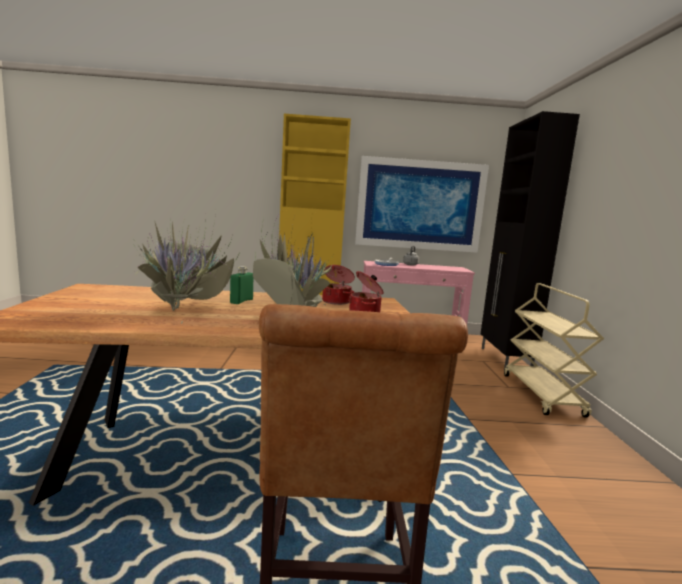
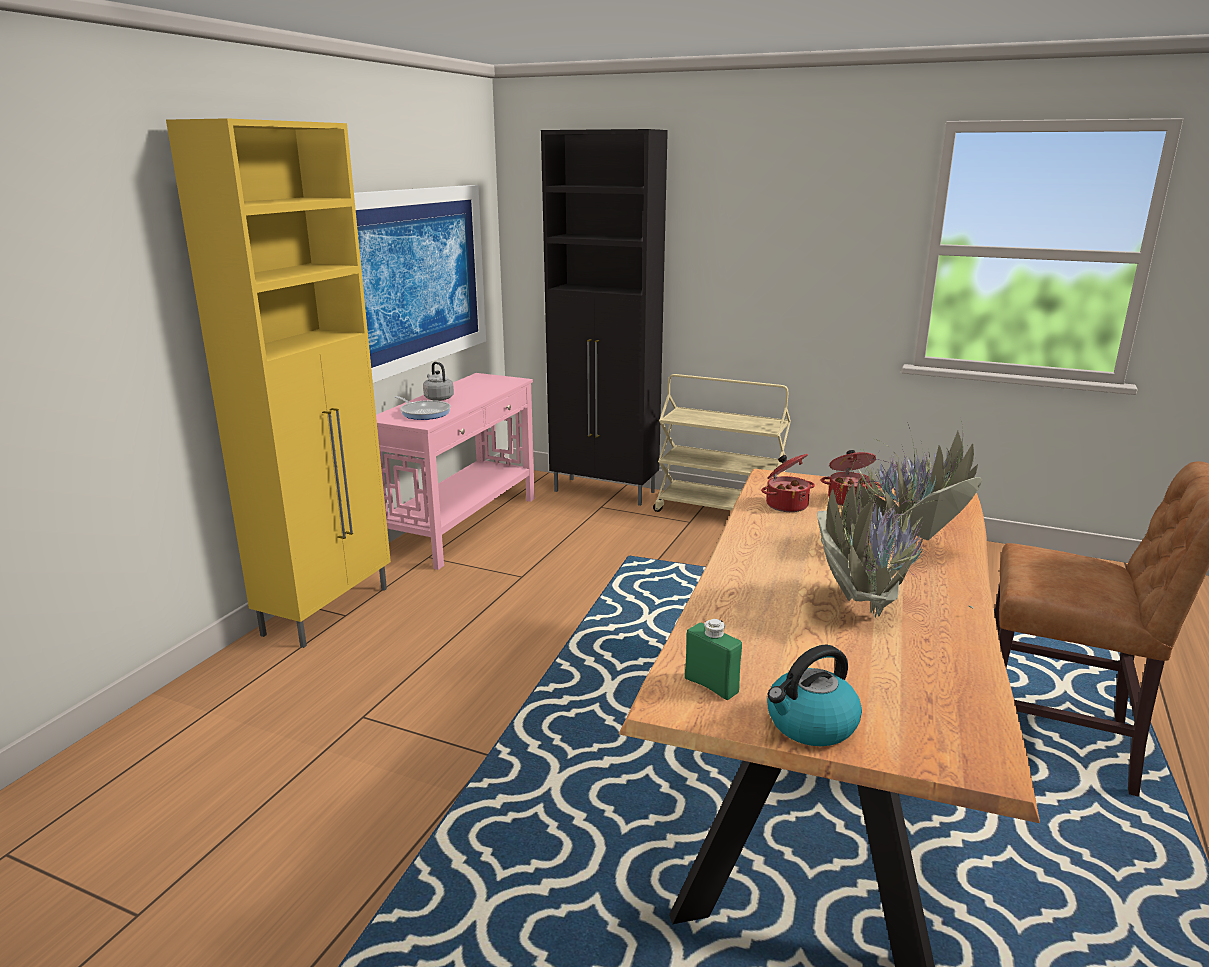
camera: 65 degrees left, 10 degrees up
(57, 300) = (810, 724): none -> kettle
(241, 301) = (794, 565): green bottle -> green bottle (711, 685)

